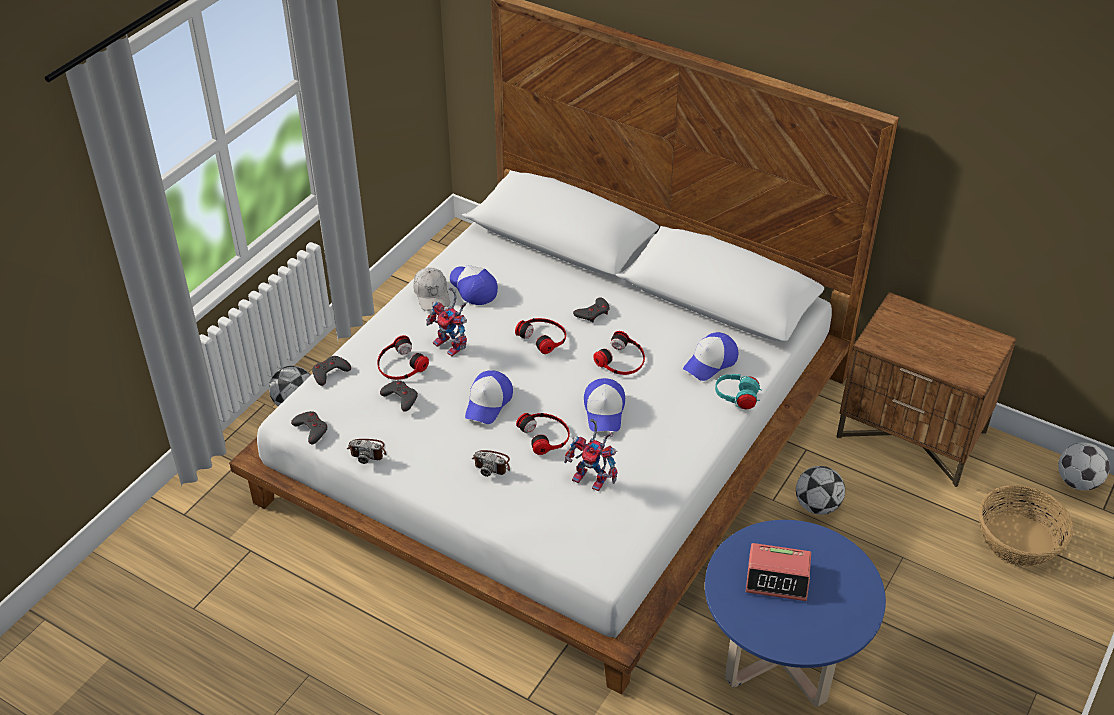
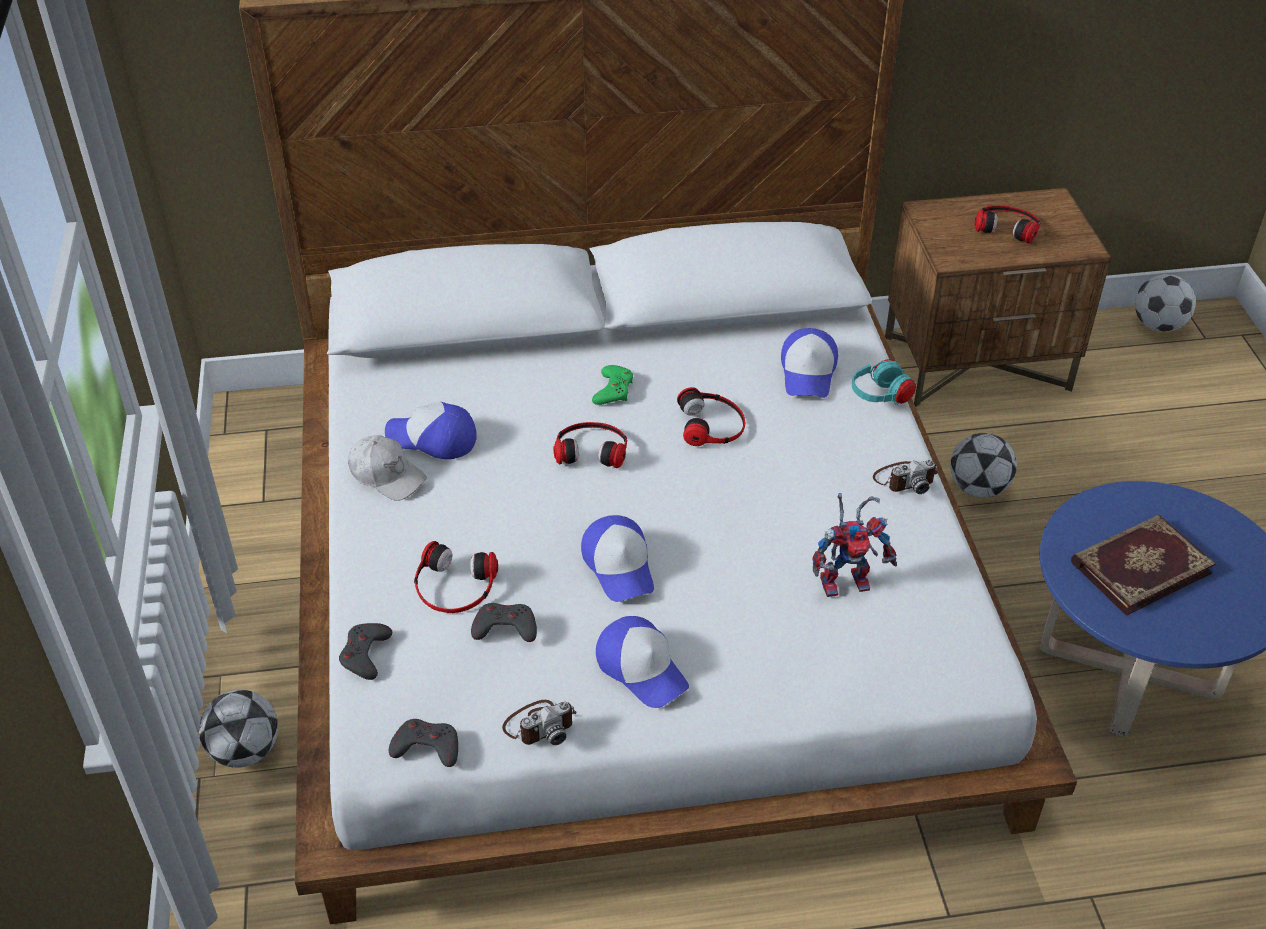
camera: 40 degrees left, 0 degrees up
(452, 346) = (493, 523): toy robot -> none
(492, 464) = (713, 638): camera -> camera (904, 479)
(545, 435) = (732, 563): headphones -> headphones (1007, 226)
(593, 313) = (613, 389): grey game controller -> green game controller
(604, 411) = (766, 493): cap -> cap (642, 668)
(778, 578) = (1139, 566): alarm clock -> book
(1019, 540) = (1178, 409): basket -> none

